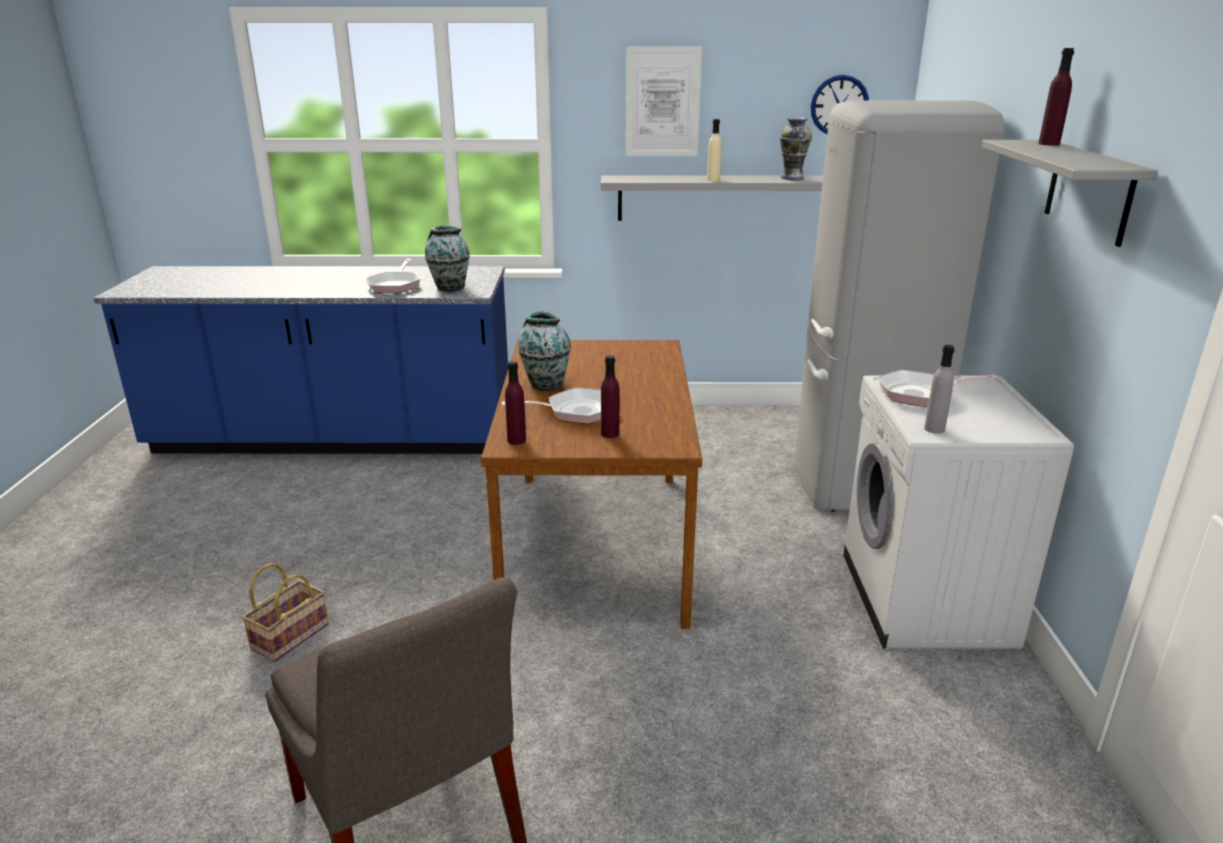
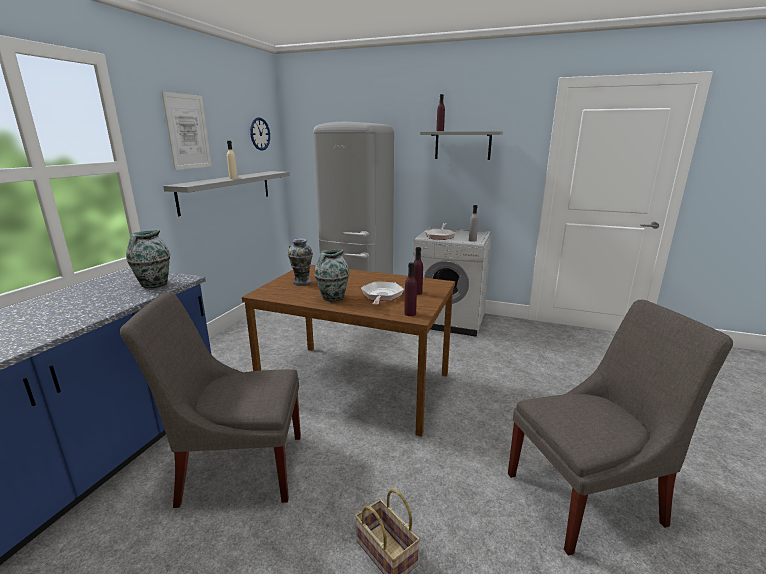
camera: 70 degrees left, 5 degrees down
(395, 285) = (102, 301): frying pan -> none
(396, 509) = (237, 467): none -> grey chair
(791, 178) = (257, 174): vase -> vase (302, 282)

